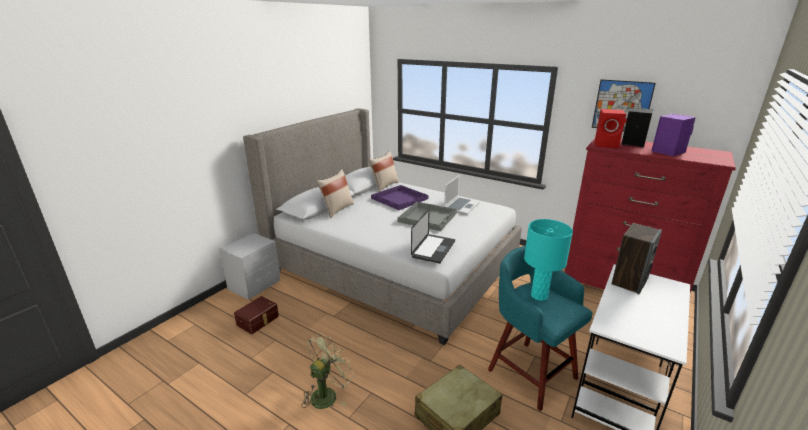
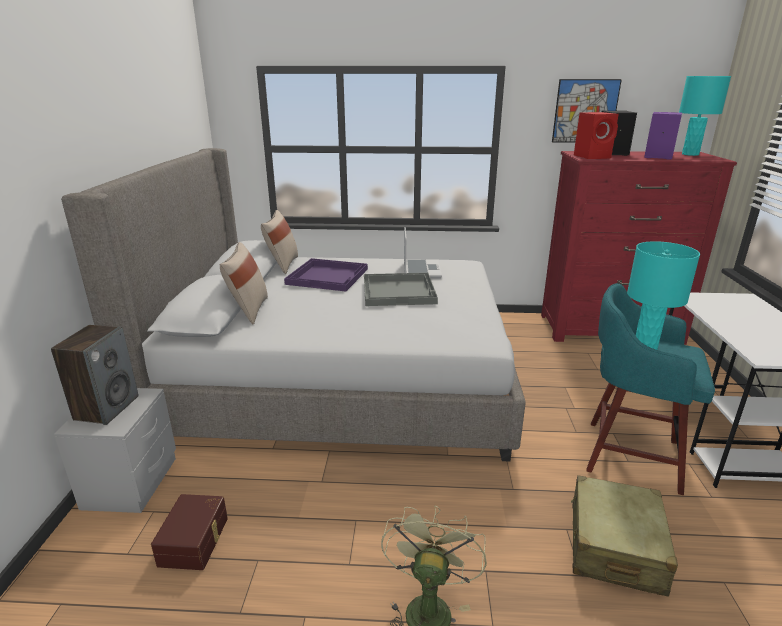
camera: 30 degrees left, 0 degrees up
(433, 249) = (461, 328): laptop -> none
(629, 281) = (709, 305): speaker -> speaker (107, 408)
(709, 153) = (690, 154): none -> turquoise table lamp

